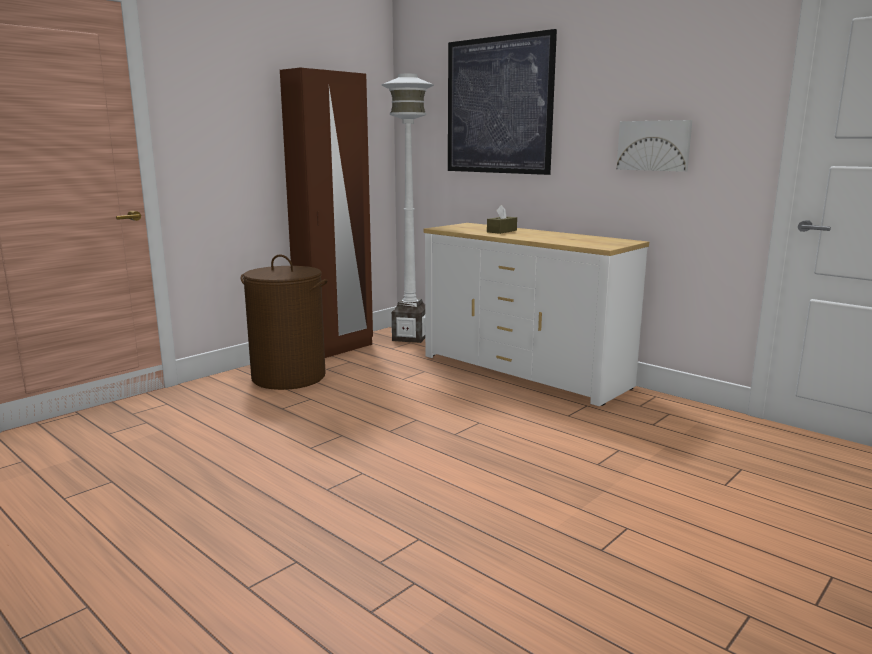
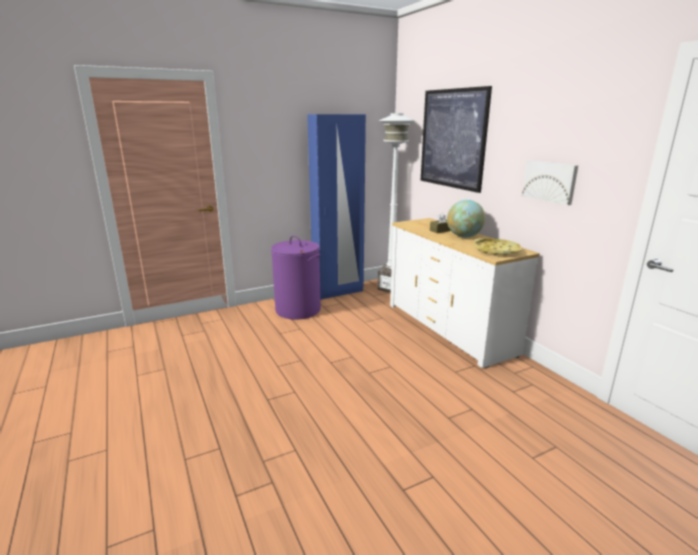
camera: 20 degrees right, 5 degrees up
(289, 377) = (298, 310): brown laundry basket -> purple laundry basket
(335, 350) = (338, 292): brown wardrobe -> blue wardrobe
(539, 234) = (464, 236): none -> globe
(597, 242) = (496, 250): none -> yellow tray

